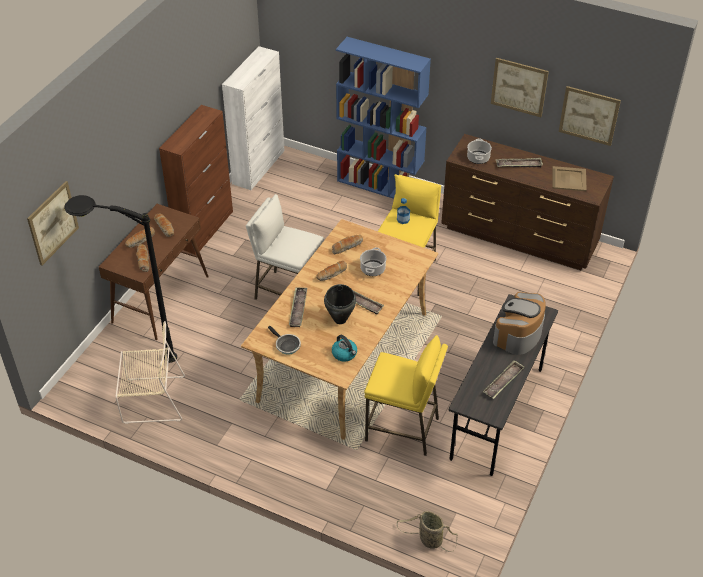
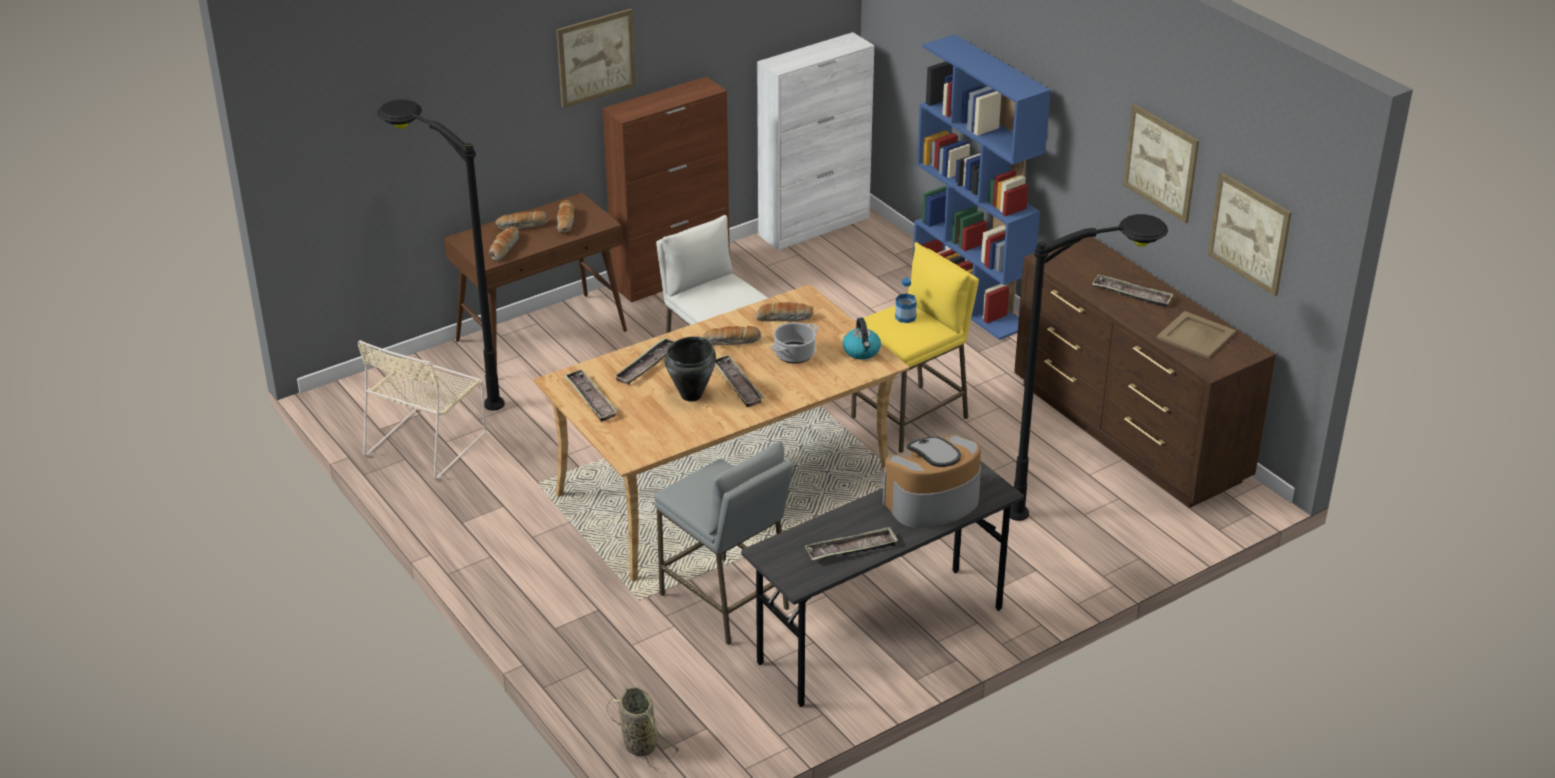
camera: 30 degrees right, 10 degrees down
(53, 223) = (370, 132): picture -> picture (596, 57)
(151, 399) = (428, 442): beige chair -> beige chair turned 90 degrees clockwise
(286, 345) = (591, 399): frying pan -> tray
(345, 354) = (658, 435): kettle -> kettle (861, 351)
(402, 429) = (725, 601): yellow stool -> grey stool
(478, 158) = (1076, 267): cooking pot -> none
(532, 291) = (1083, 506): none -> black floor lamp

